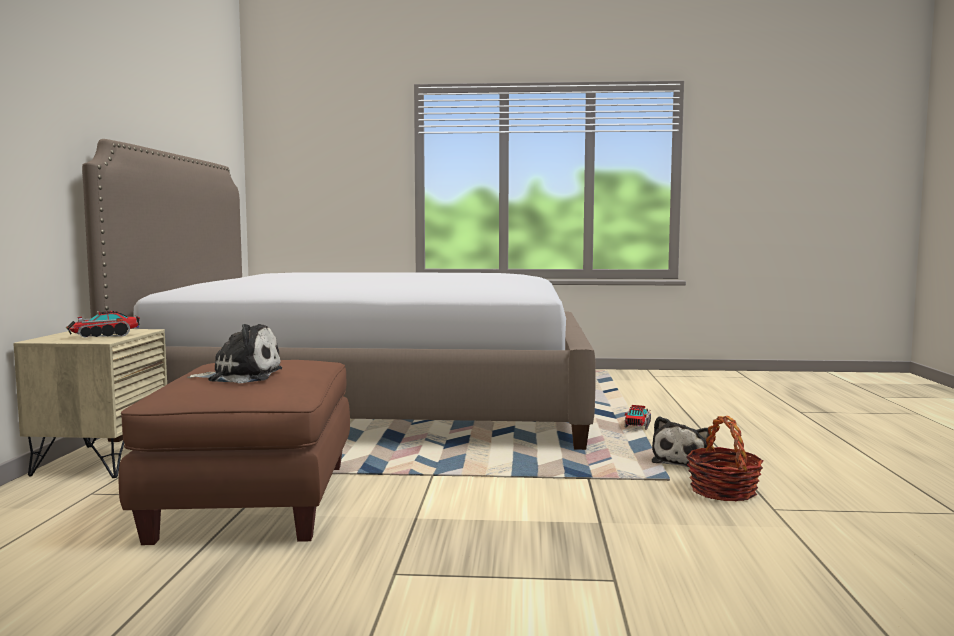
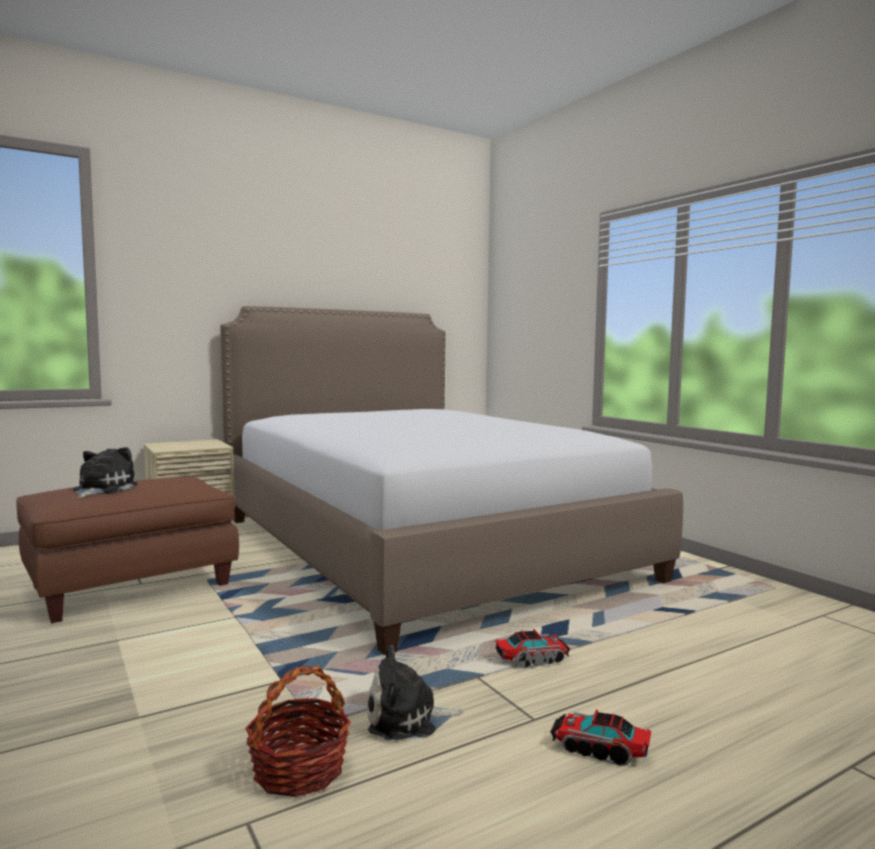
camera: 55 degrees right, 0 degrees up
(104, 336) = (184, 446): toy truck -> toy truck (599, 750)
(241, 376) = (102, 489): plush toy -> plush toy turned 135 degrees counterclockwise

